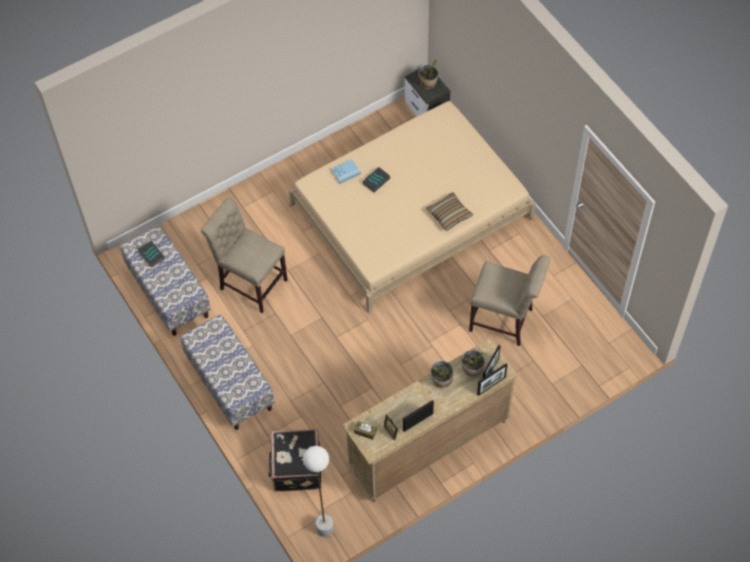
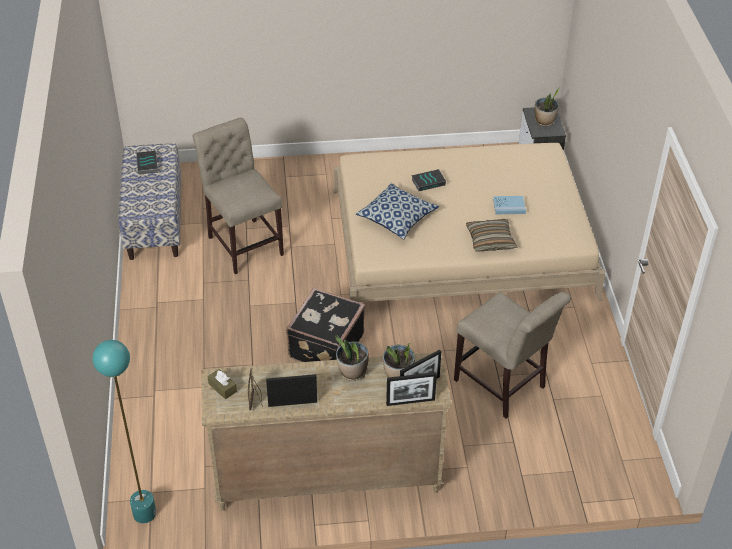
camera: 25 degrees right, 15 degrees down
(229, 384) = (152, 325): bench -> none
(296, 468) = (159, 436): black suitcase -> black suitcase (325, 346)
(324, 529) = (144, 513): white floor lamp -> turquoise floor lamp
(346, 172) = (401, 164): blue book -> blue book (509, 206)
(372, 224) = (397, 219): none -> pillow

